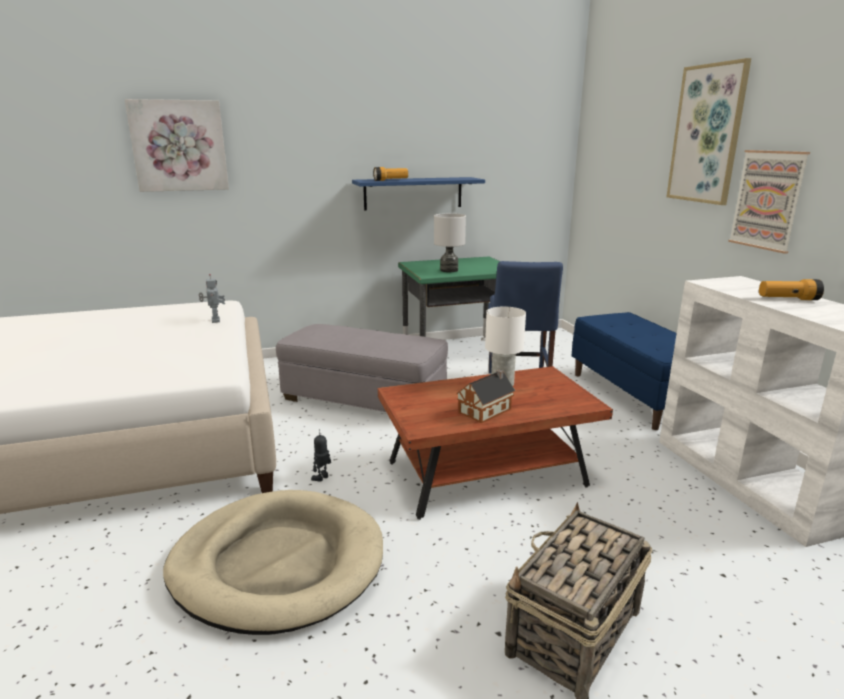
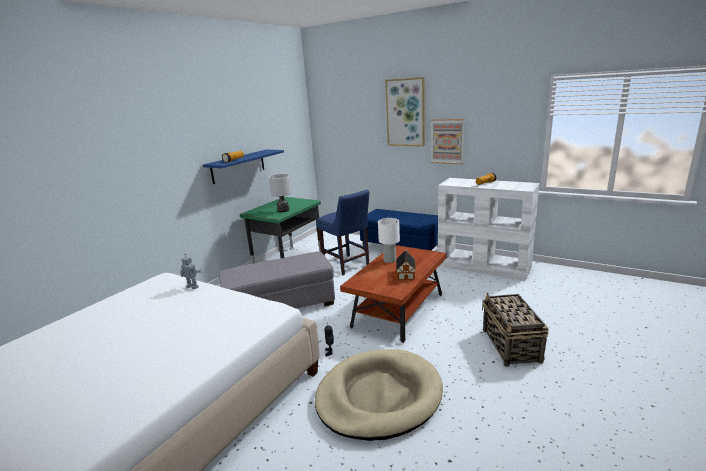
camera: 40 degrees left, 0 degrees up
(179, 146) = (77, 162): picture -> none

